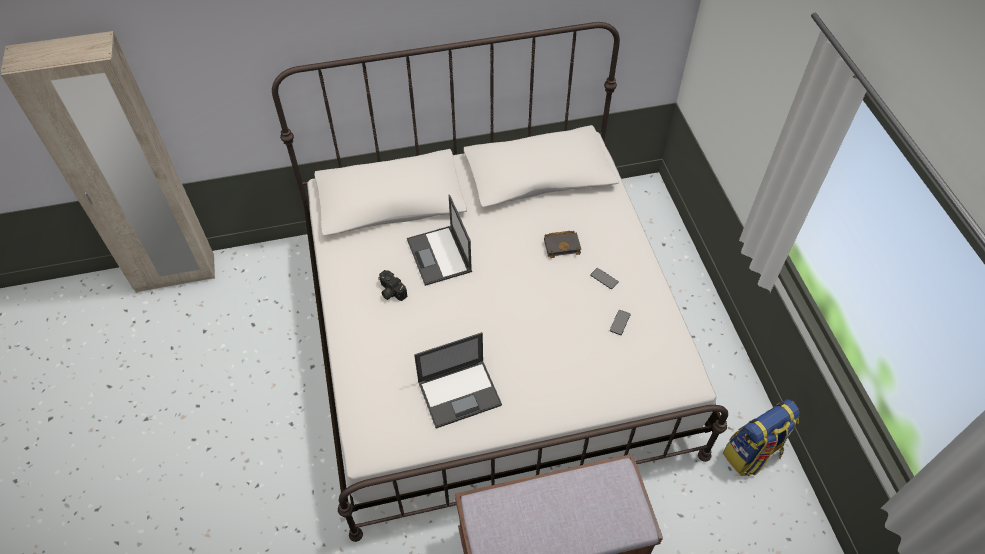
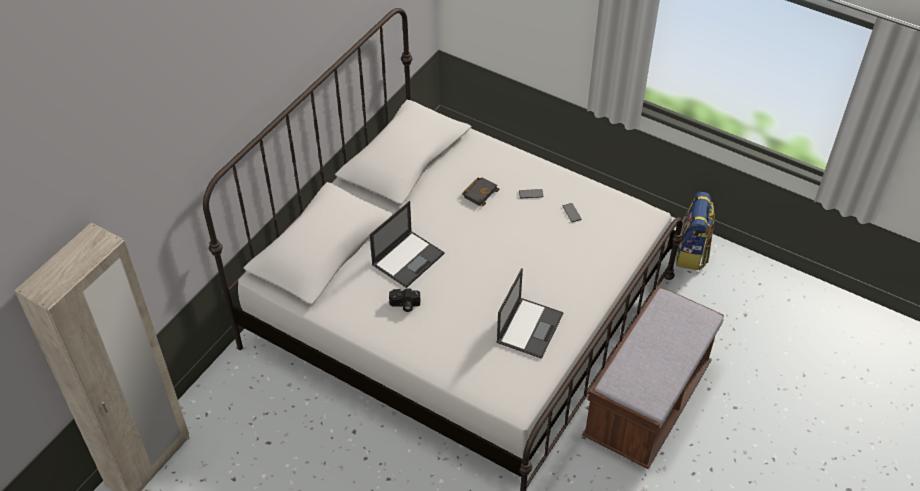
camera: 45 degrees left, 5 degrees down
(439, 256) = (408, 258): laptop -> laptop turned 75 degrees counterclockwise

